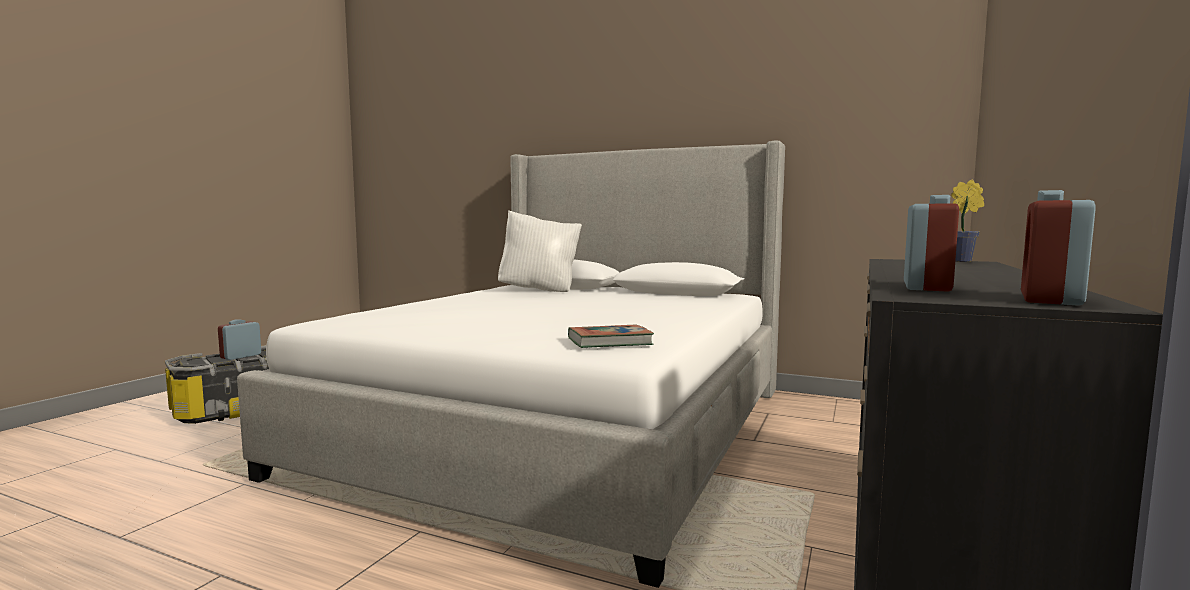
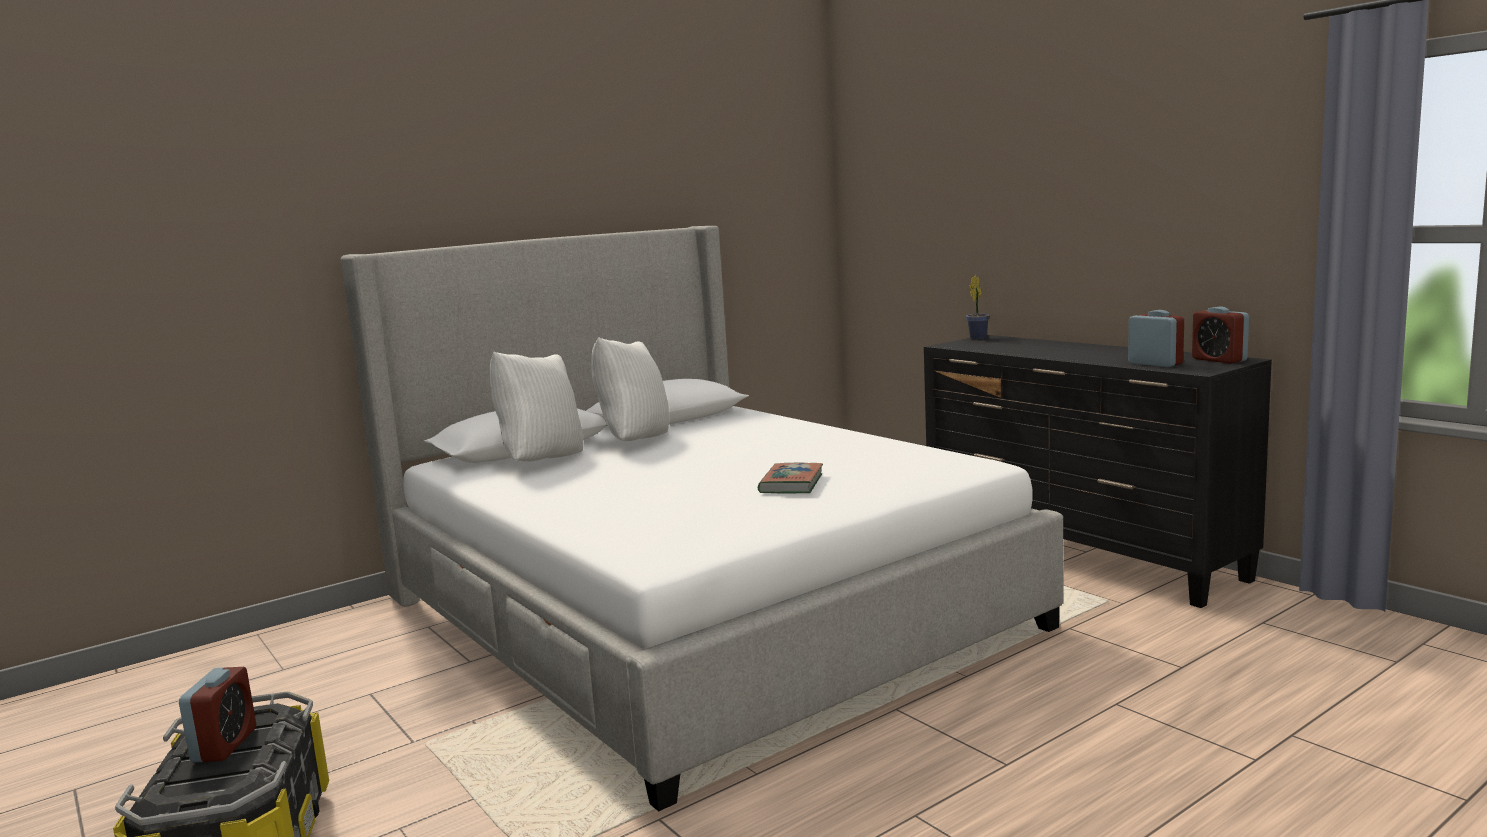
camera: 60 degrees left, 5 degrees up
(241, 356) = (224, 745): alarm clock -> alarm clock turned 150 degrees counterclockwise
(607, 294) = (633, 441): none -> white pillow
(609, 342) = (933, 463): book -> book (791, 484)

